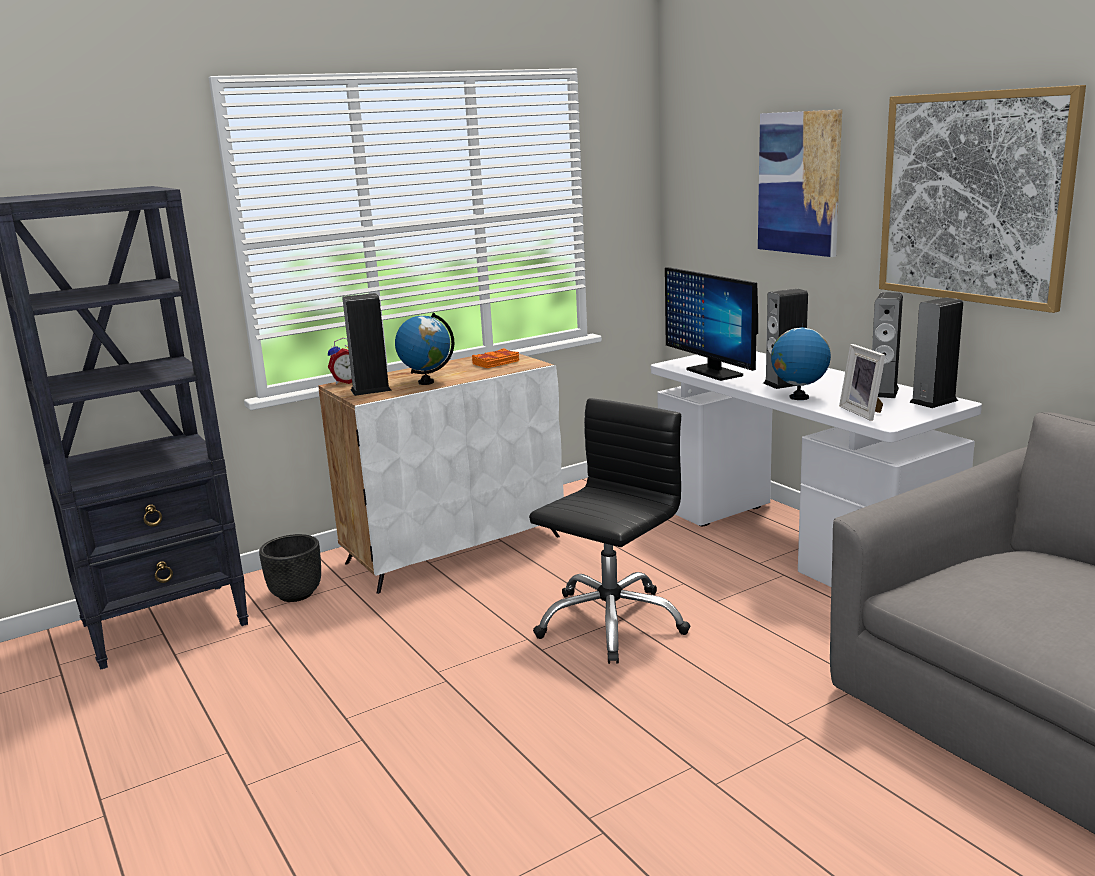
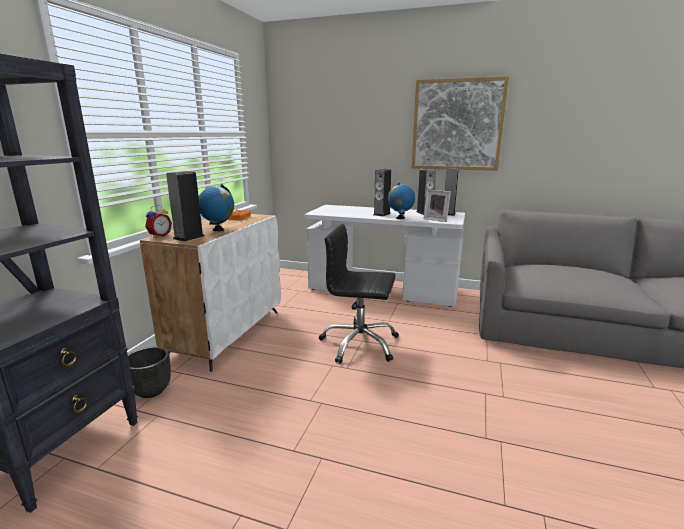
camera: 40 degrees left, 0 degrees up
(610, 622) = (359, 344): black office chair -> black office chair turned 75 degrees counterclockwise
(714, 372) = (342, 214): monitor -> none
(799, 183) = (362, 122): picture -> none

